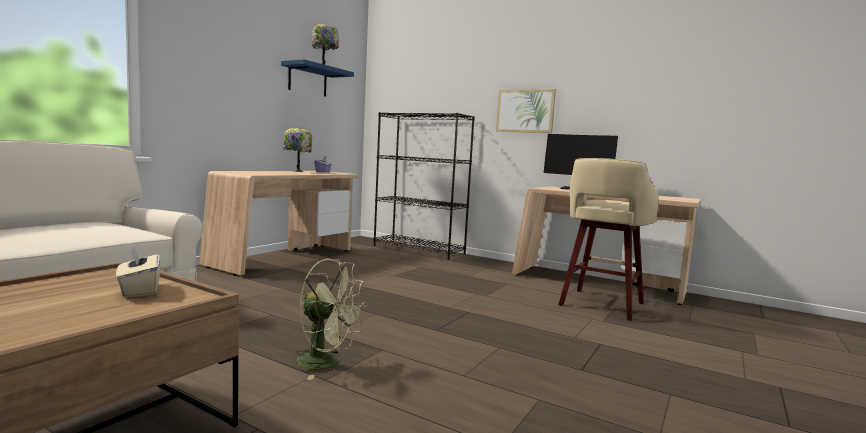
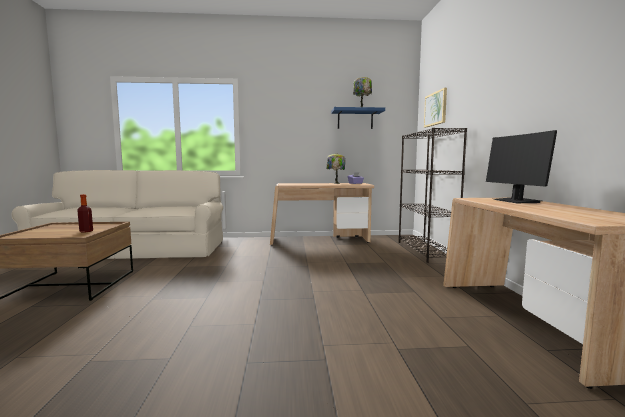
camera: 55 degrees right, 0 degrees up
(139, 290) = (86, 231): beige tissue box -> bottle
(326, 364) = (172, 293): green fan -> none
(525, 111) = (501, 115): picture -> picture (435, 109)
(600, 305) = (450, 338): beige stool -> none

